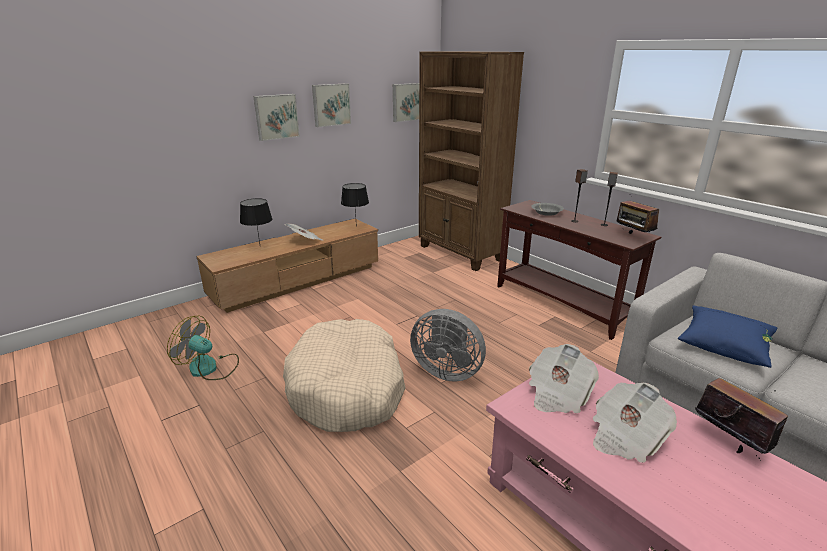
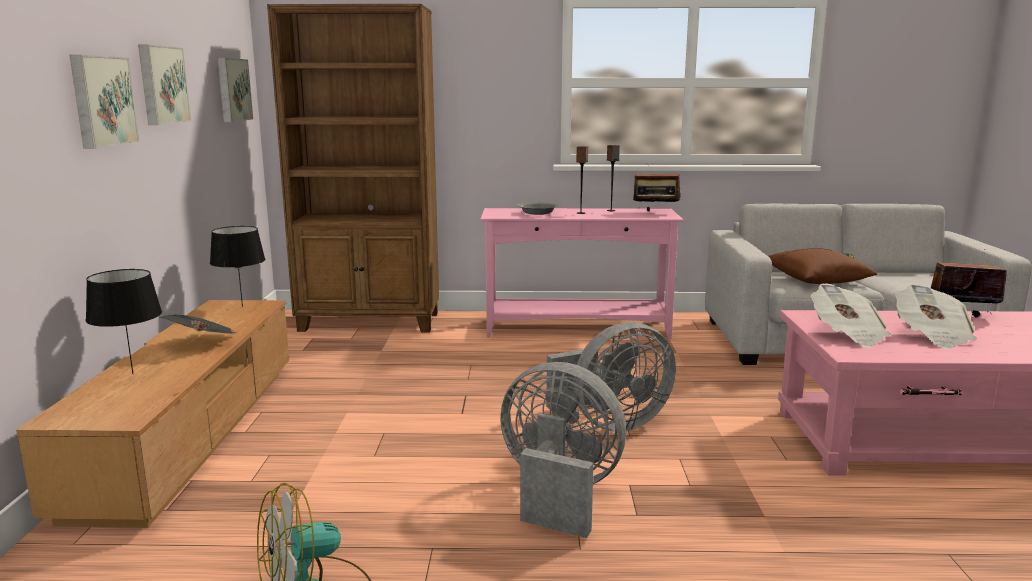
camera: 50 degrees left, 10 degrees down
(347, 388) = (558, 493): beige dog bed -> grey fan
(562, 304) = (577, 328): brown console table -> pink console table
(723, 346) = (816, 280): blue pillow -> brown pillow

